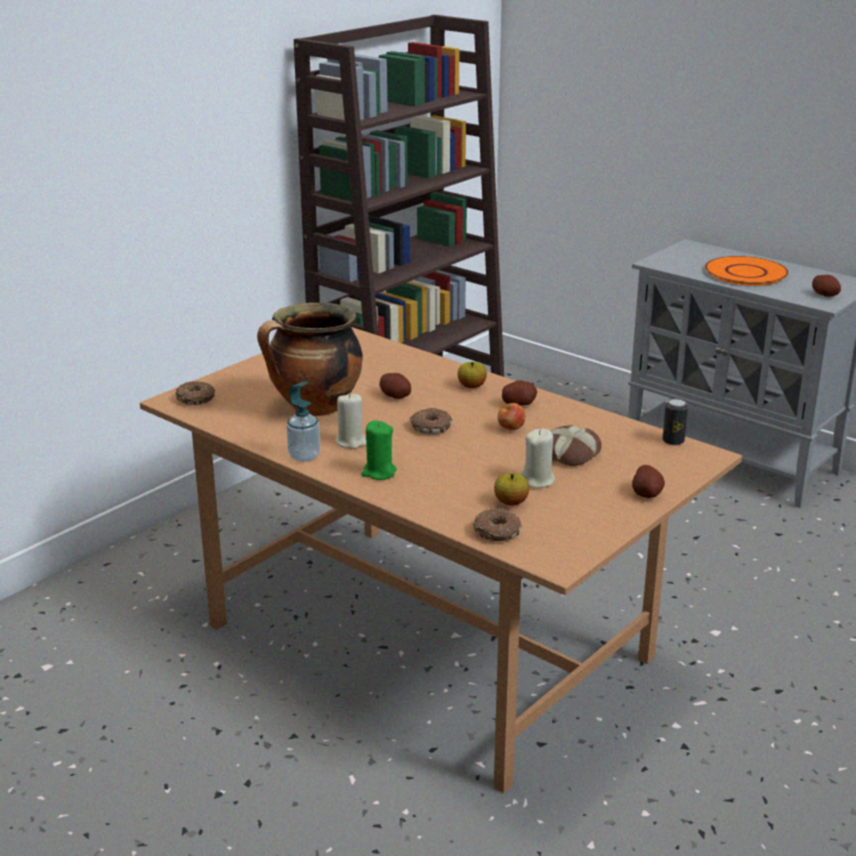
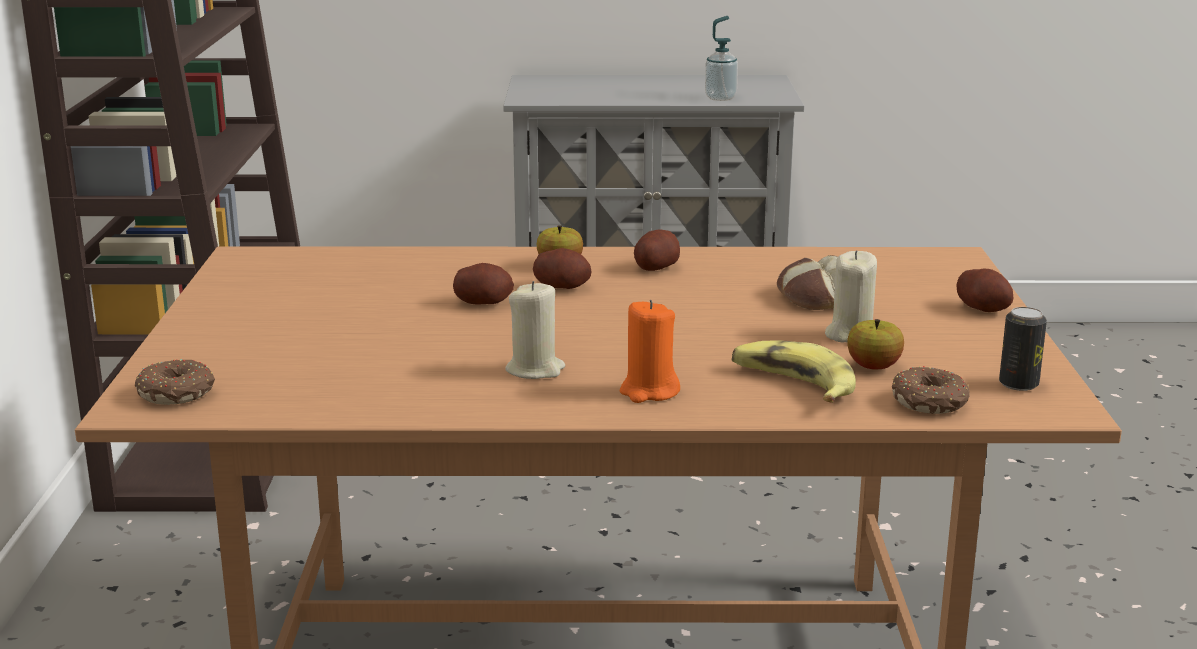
camera: 40 degrees left, 5 degrees down
(304, 456) = (506, 408): soap dispenser -> soap dispenser (720, 98)
(315, 408) = (398, 349): cooking pot -> none
(378, 473) = (649, 391): green candle -> orange candle
(430, 427) = (603, 322): donut -> none
(450, 496) = (792, 385): none -> banana
(511, 429) = (704, 294): apple -> none
(673, 441) = (894, 254): can -> can (1018, 384)
(746, 273) = (645, 90): orange plate -> none
(825, 295) = (762, 93): potato -> potato (562, 287)

